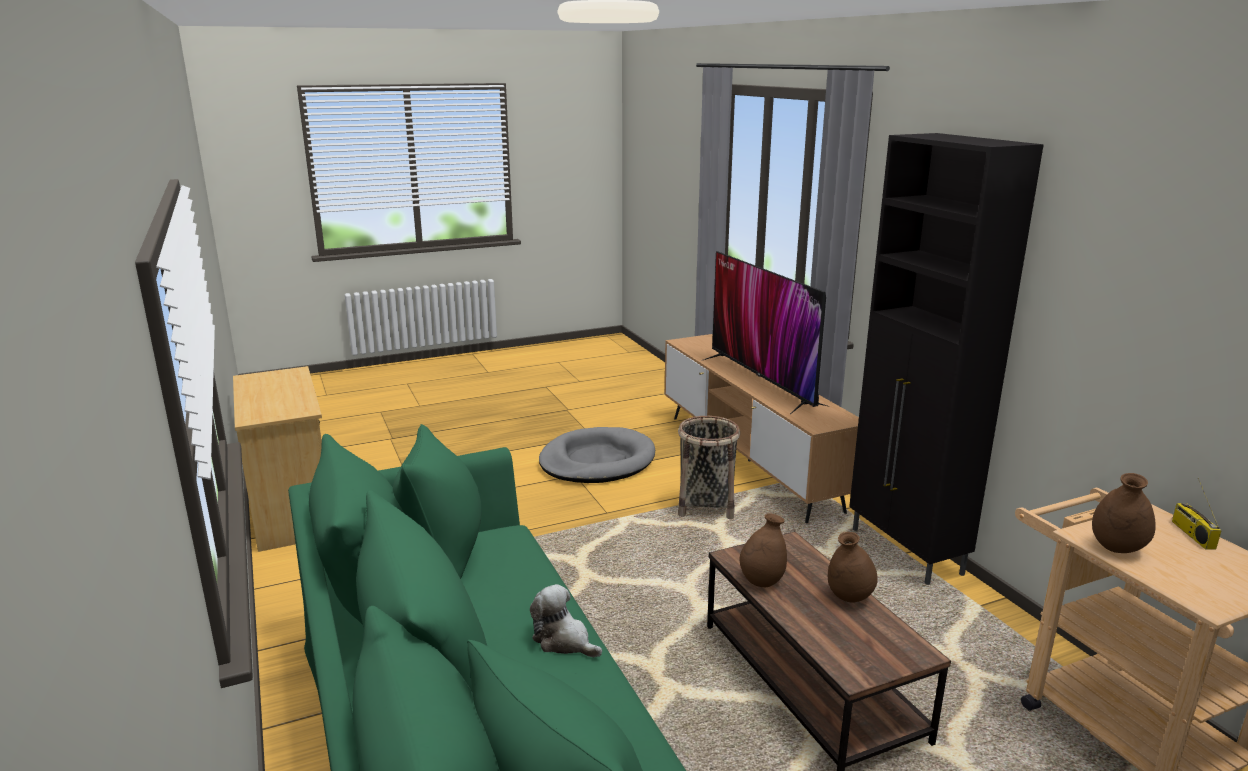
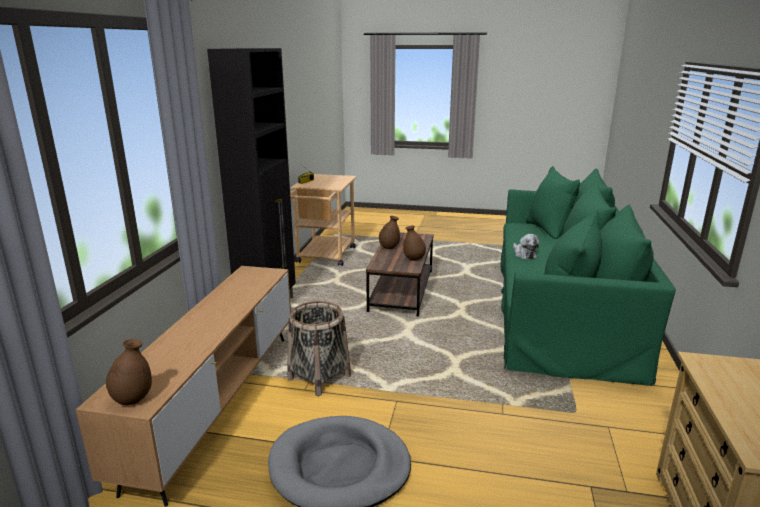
camera: 145 degrees left, 0 degrees up
(762, 381) = (215, 315): television -> none
(1117, 548) = (337, 184): brown vase -> brown vase (133, 399)

